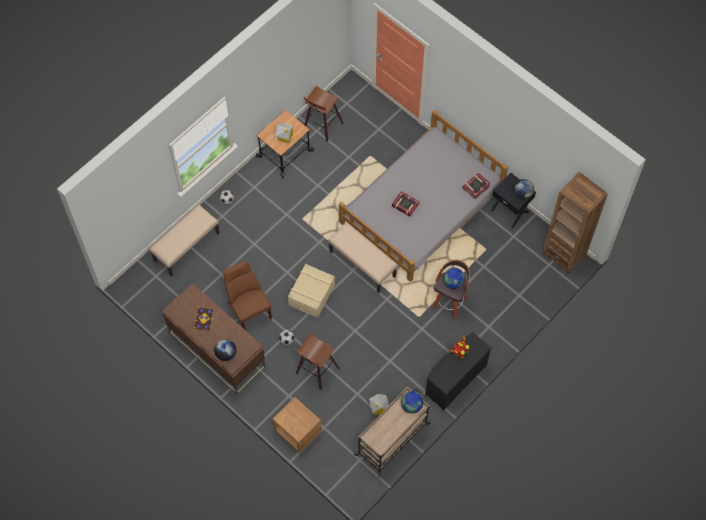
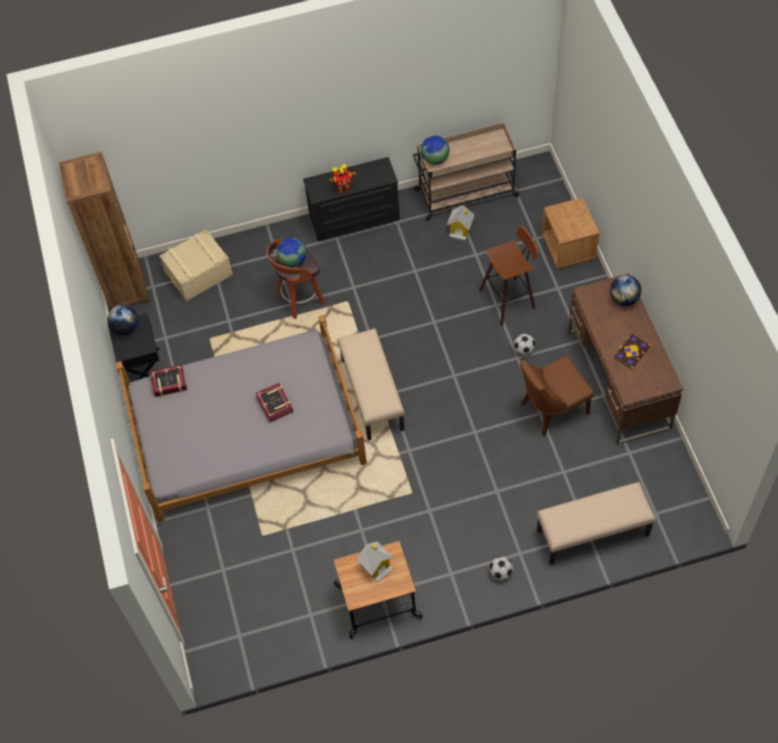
camera: 145 degrees left, 5 degrees down
(248, 309) = (551, 409): brown chair -> brown chair turned 60 degrees clockwise
(311, 295) = (460, 388): beige storage box -> beige storage box (198, 273)
(322, 126) = (298, 617): stool -> none

